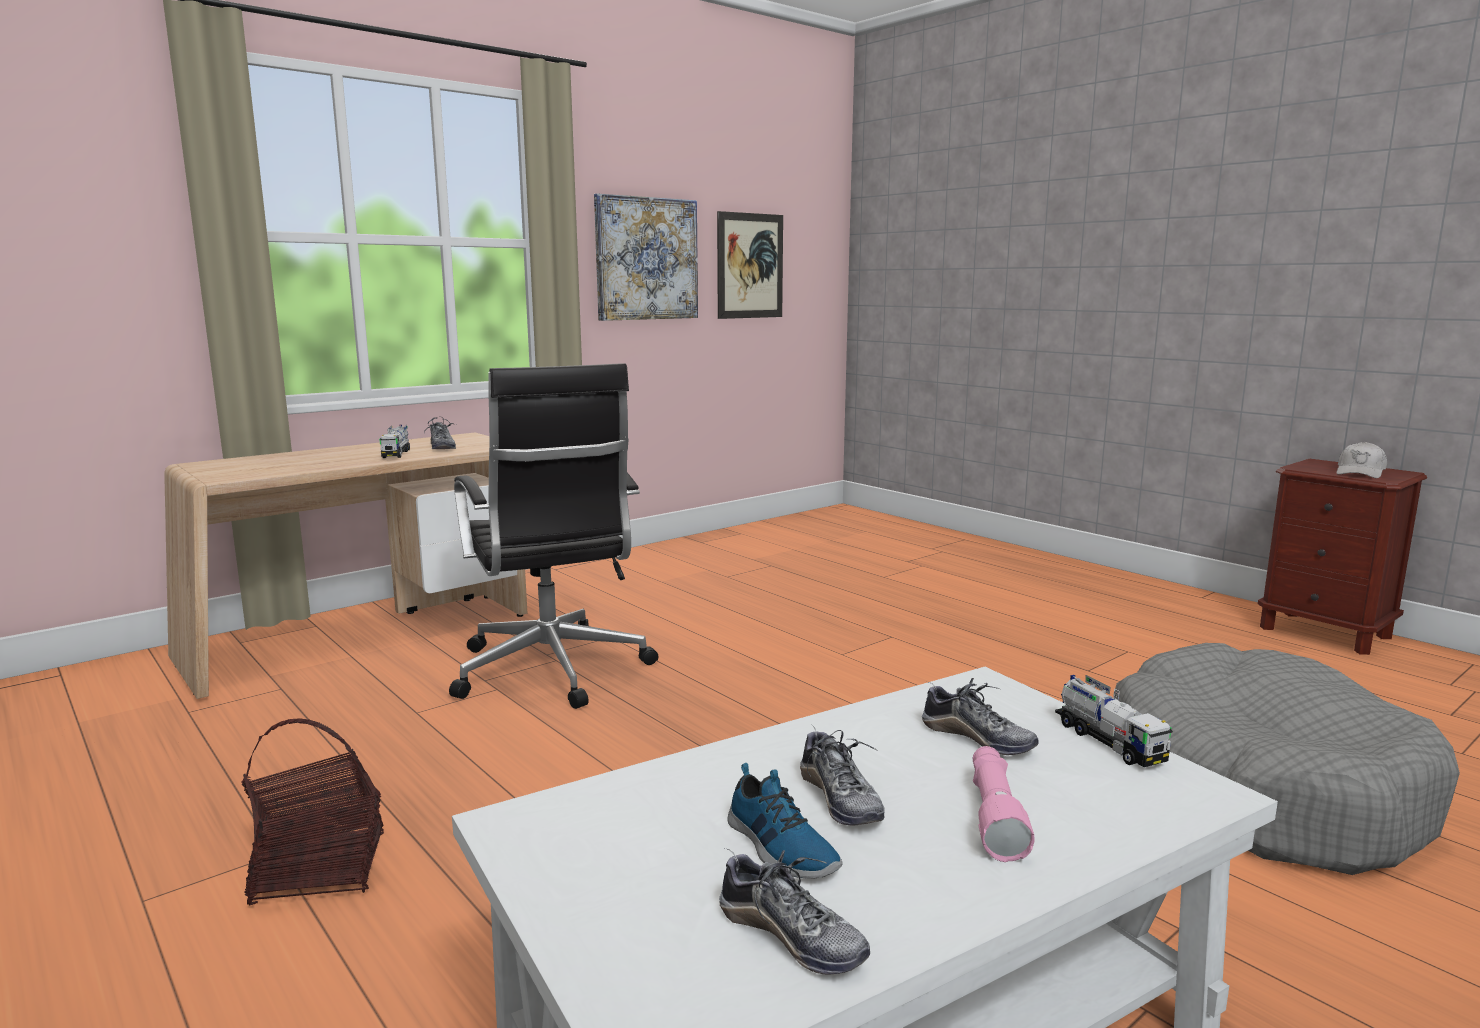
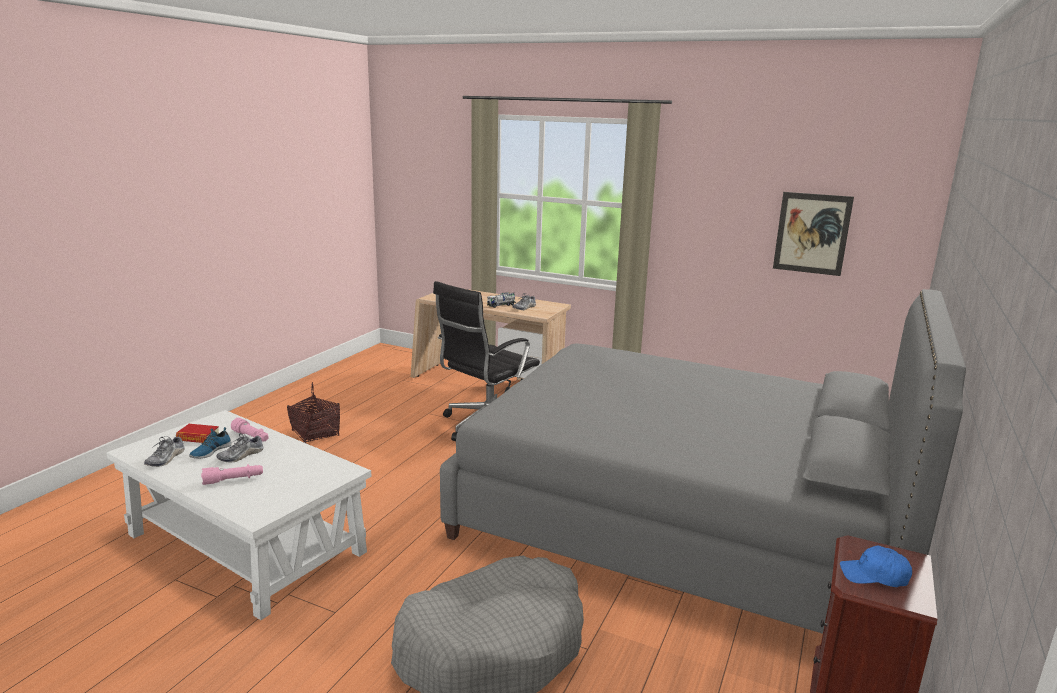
camera: 65 degrees right, 5 degrees up
(646, 259) = (715, 221): picture -> none
(651, 868) = (198, 437): none -> book
(721, 779) = (251, 437): none -> pink flashlight
(957, 615) = (681, 519): none -> grey bed
(977, 738) = (293, 473): shoe -> none
(1108, 742) = (296, 498): toy truck -> none
(1360, 472) = (874, 576): white cap -> blue cap

